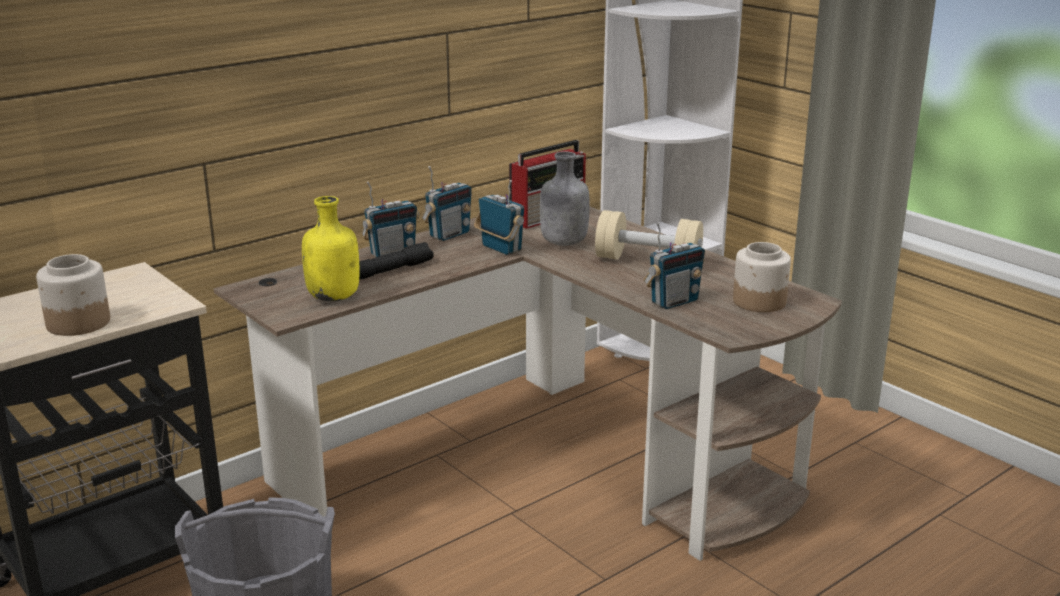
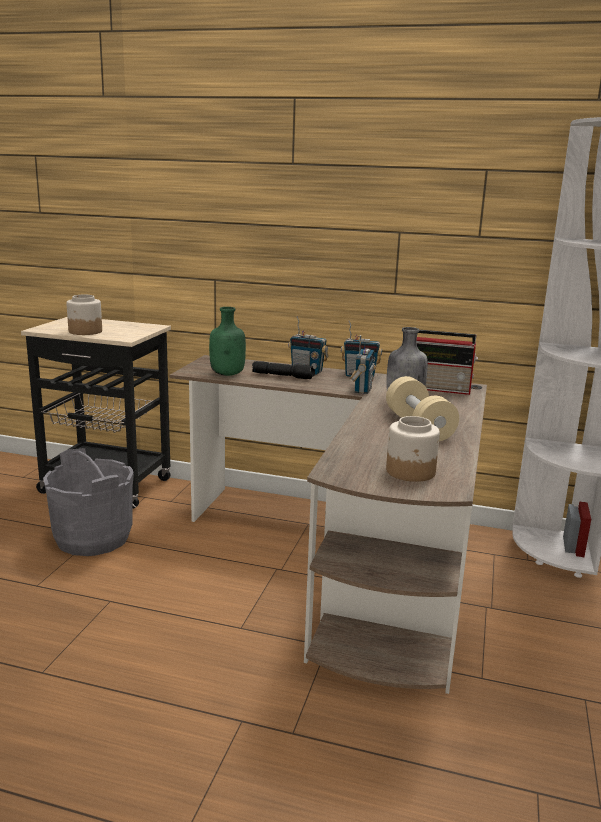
camera: 55 degrees right, 5 degrees down
(334, 297) = (228, 374): yellow bottle -> green bottle
(674, 302) = (360, 446): radio -> none

